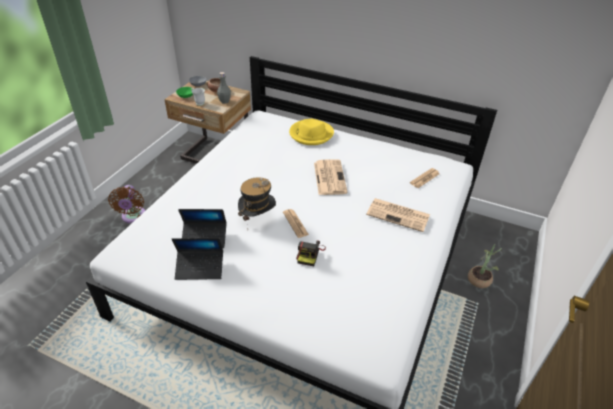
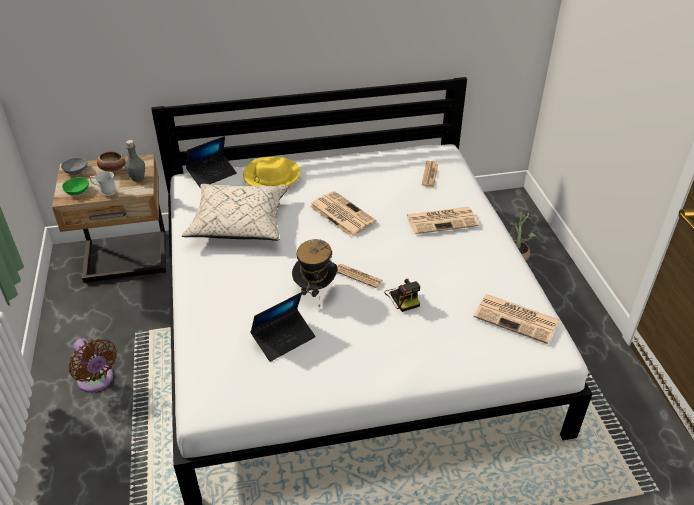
camera: 35 degrees left, 0 degrees up
(200, 268) = (314, 369): laptop -> laptop (212, 174)
(259, 154) = (239, 223): none -> beige pillow
(378, 317) = (517, 319): none -> newspaper

